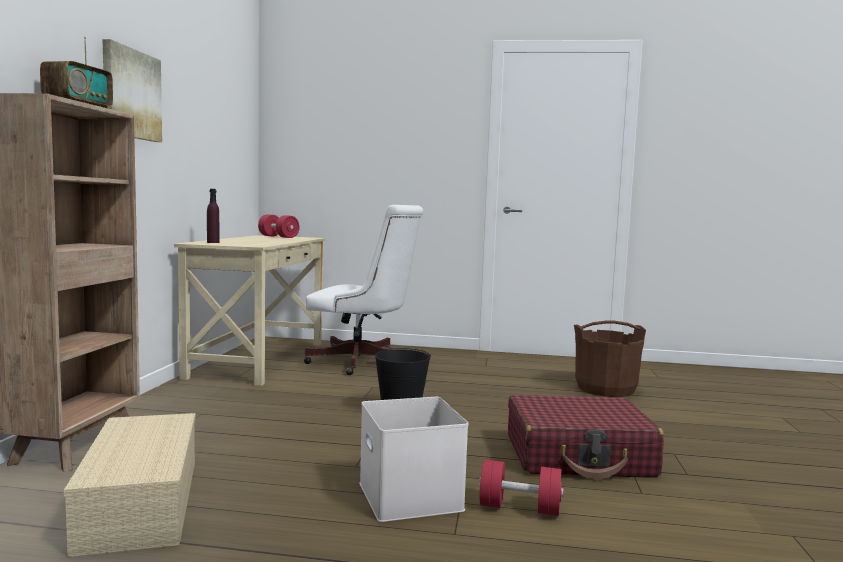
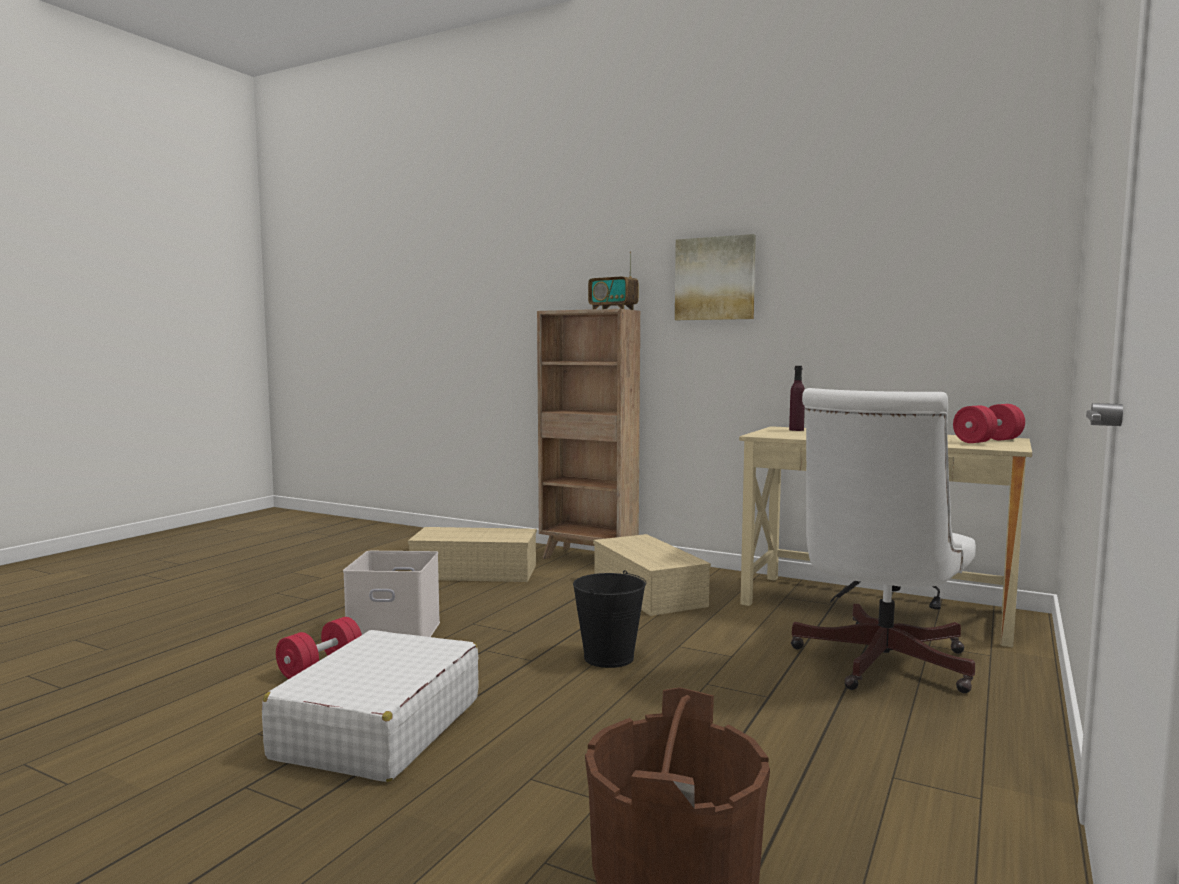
camera: 110 degrees right, 0 degrees up
(231, 411) = (650, 592): none -> beige storage box
(579, 456) = (378, 728): red suitcase -> white suitcase

